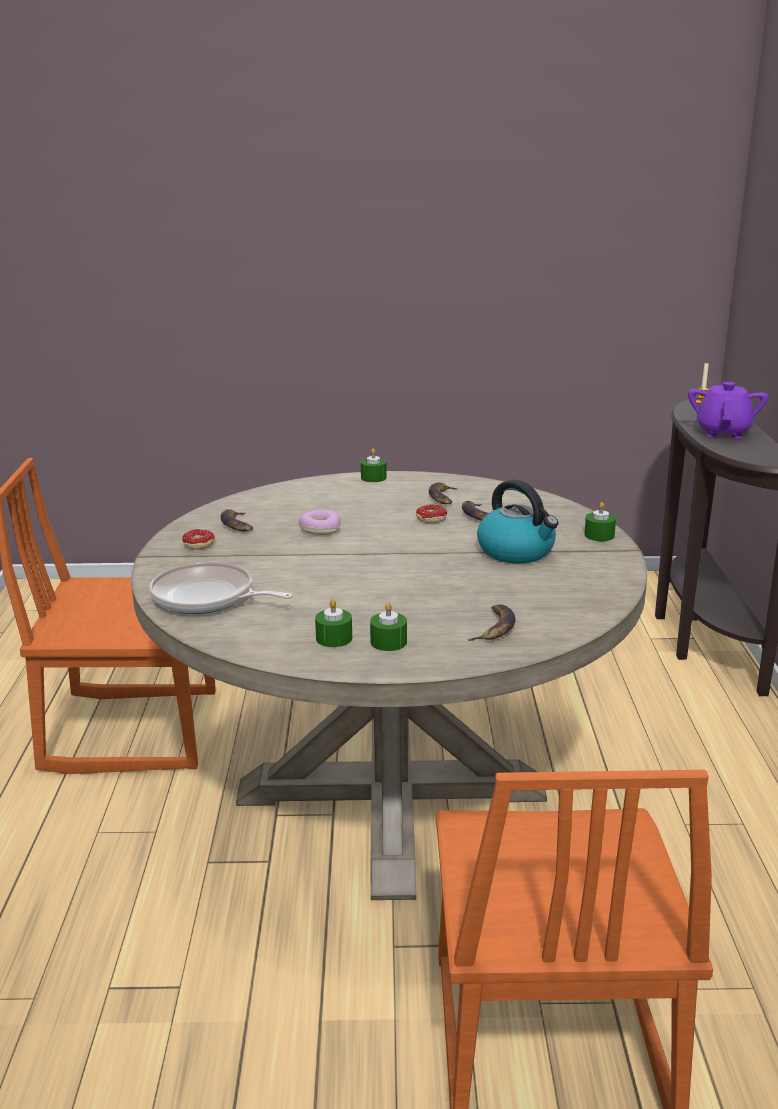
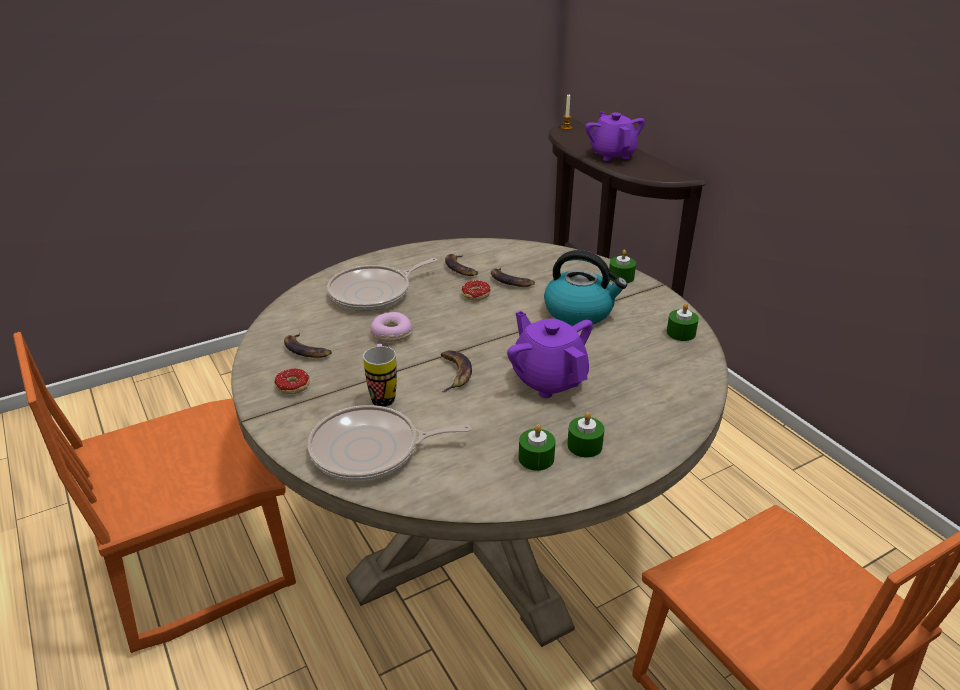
camera: 30 degrees left, 10 degrees up
(261, 567) = (383, 395): none -> mug
(341, 499) = (374, 293): none -> frying pan
(373, 478) = (377, 260): green candle -> green candle (681, 333)
(418, 591) = (548, 379): none -> purple teapot
(494, 628) = (648, 399): banana -> banana (454, 373)

